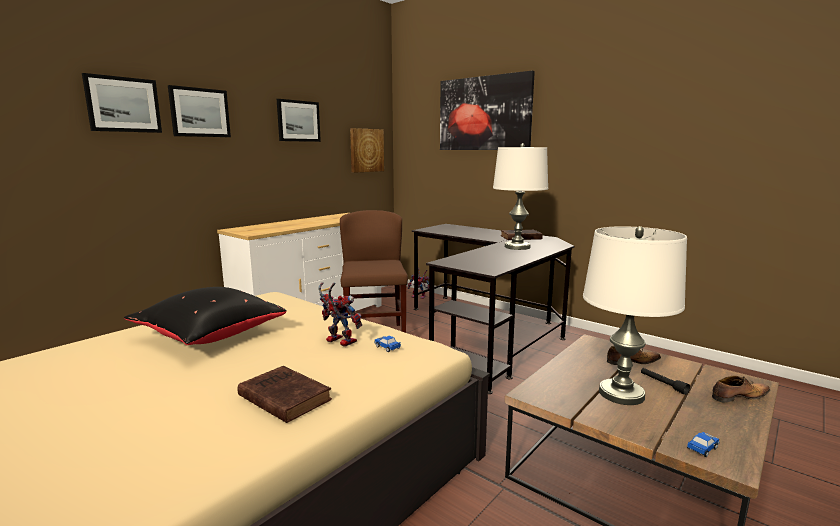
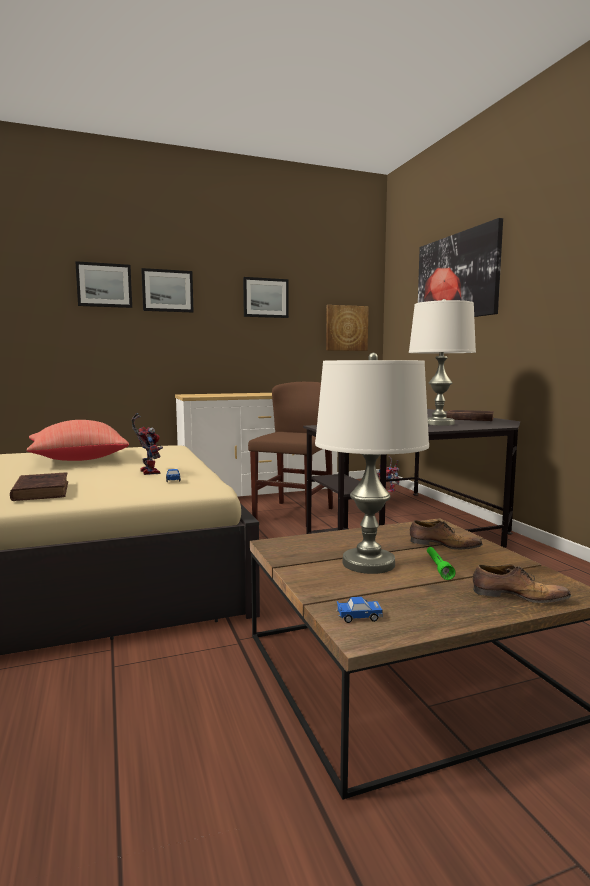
camera: 30 degrees right, 5 degrees down
(208, 336) = (77, 460): black pillow -> red pillow
(663, 384) = (438, 567): black flashlight -> green flashlight

